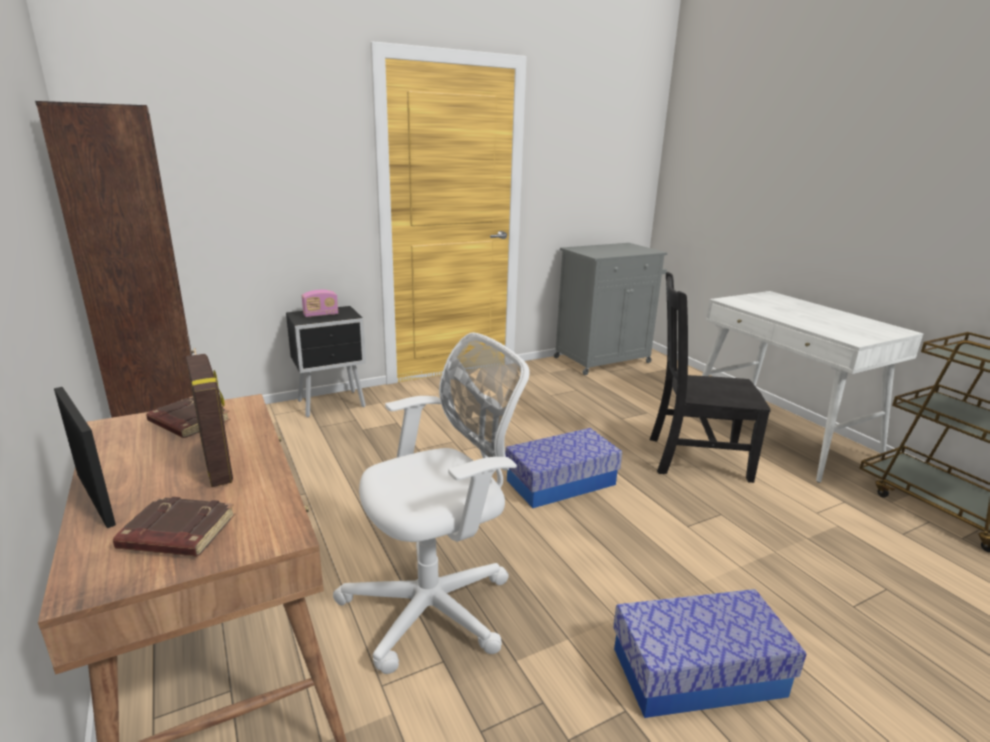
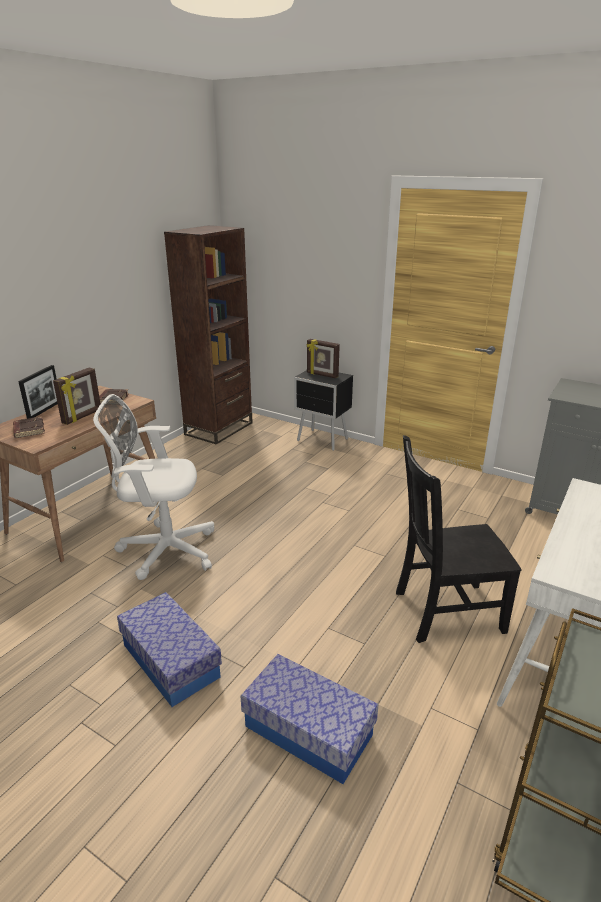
camera: 60 degrees right, 5 degrees up
(321, 315) = (322, 375): radio -> picture frame
(436, 606) = (163, 550): white office chair -> white office chair turned 150 degrees clockwise
(561, 482) = (326, 553): storage box -> storage box (308, 730)
(694, 458) = (444, 611): black chair -> black chair turned 75 degrees counterclockwise

